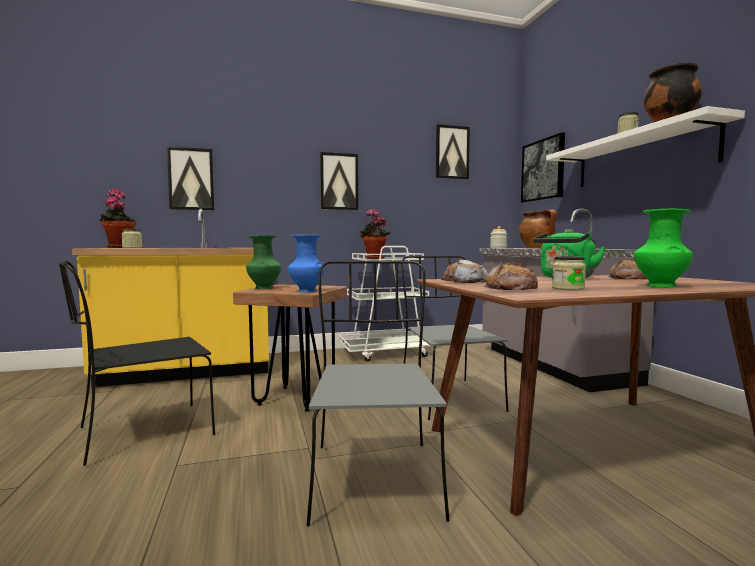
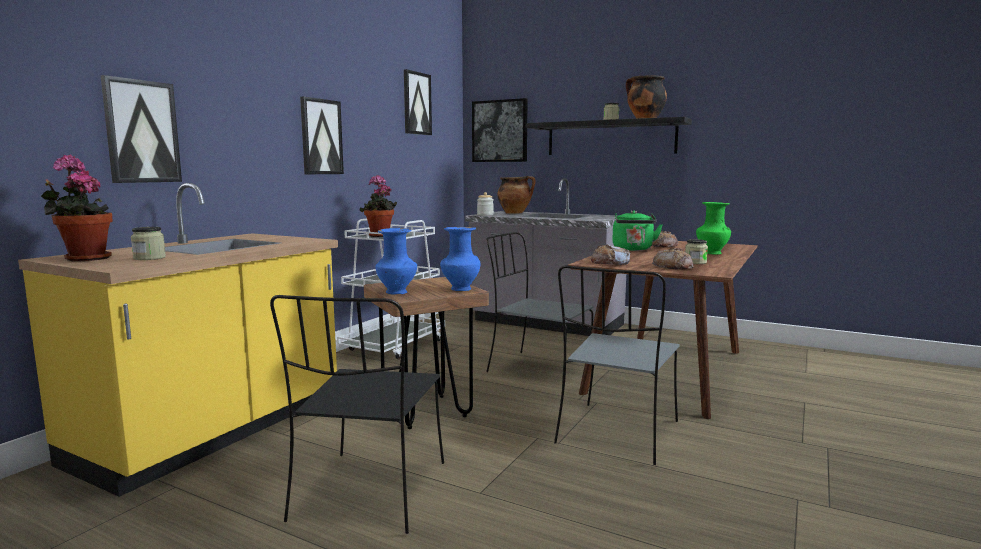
camera: 45 degrees left, 5 degrees up
(264, 288) = (397, 292): green vase -> blue vase
(374, 477) = (617, 434): grey chair -> grey chair turned 105 degrees counterclockwise
(640, 157) = (610, 138): white shelf -> black shelf

